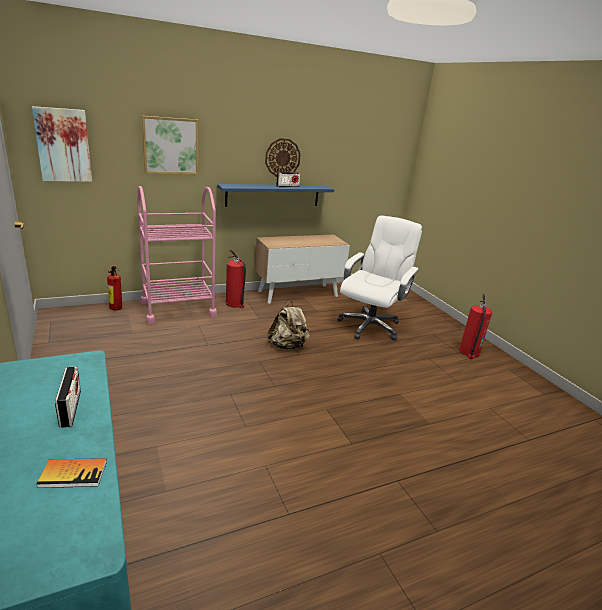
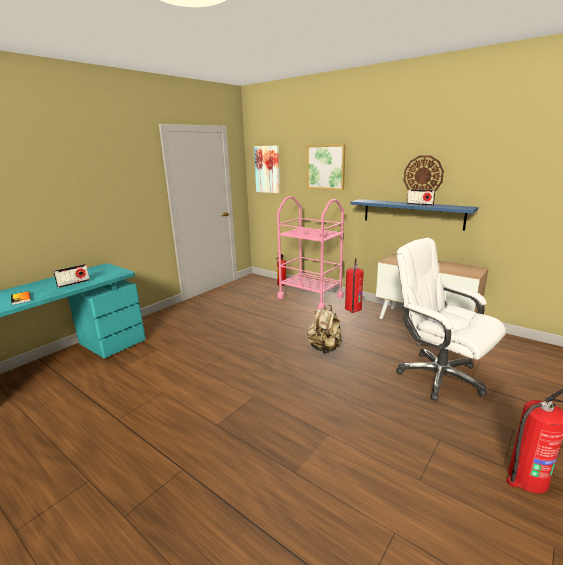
camera: 65 degrees right, 5 degrees down
(370, 326) = (439, 376): white office chair -> white office chair turned 135 degrees counterclockwise

